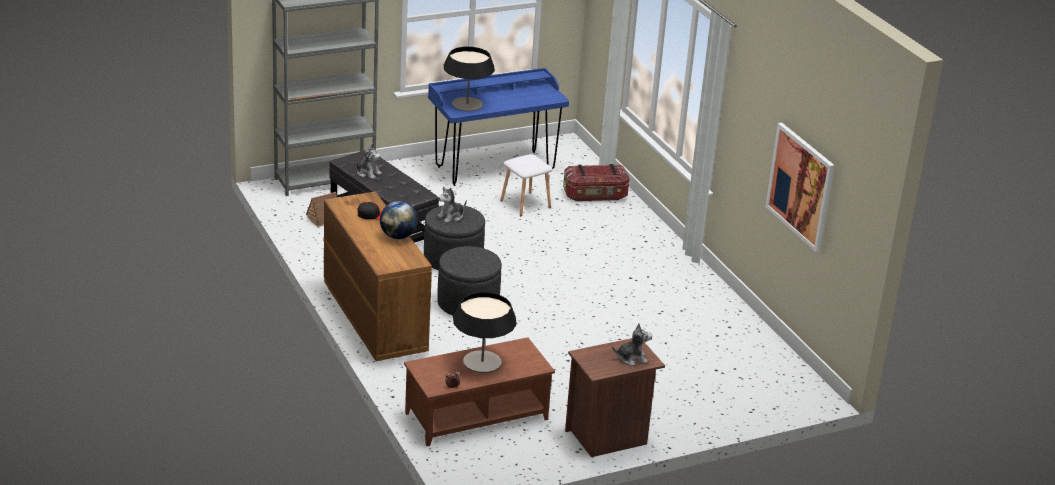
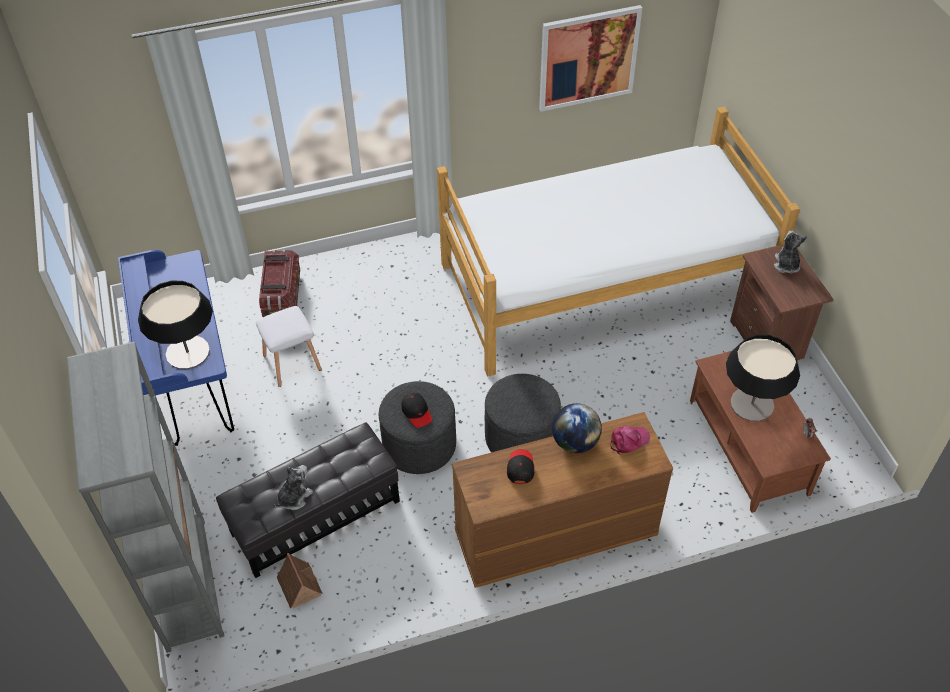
camera: 80 degrees left, 20 degrees up
(402, 257) = (628, 441): none -> pink cap
(451, 216) = (417, 412): plush toy -> black cap
(656, 347) = (604, 284): none -> bed

